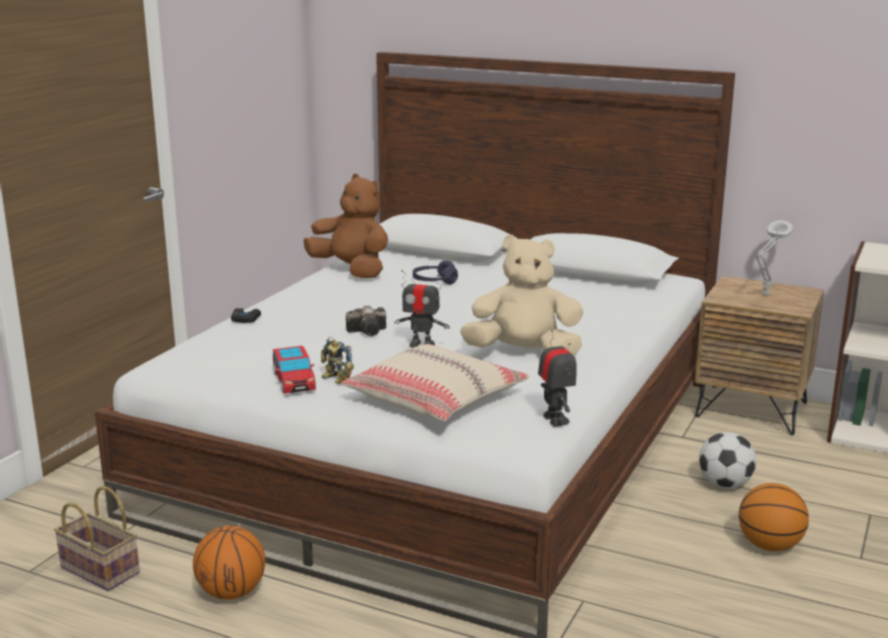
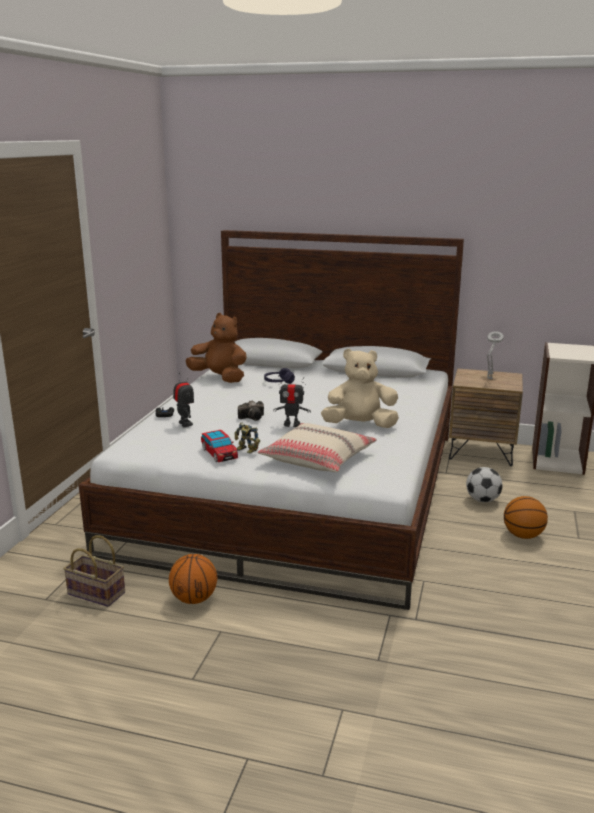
camera: 10 degrees left, 0 degrees up
(555, 419) = (400, 466): toy robot -> toy robot (185, 424)

